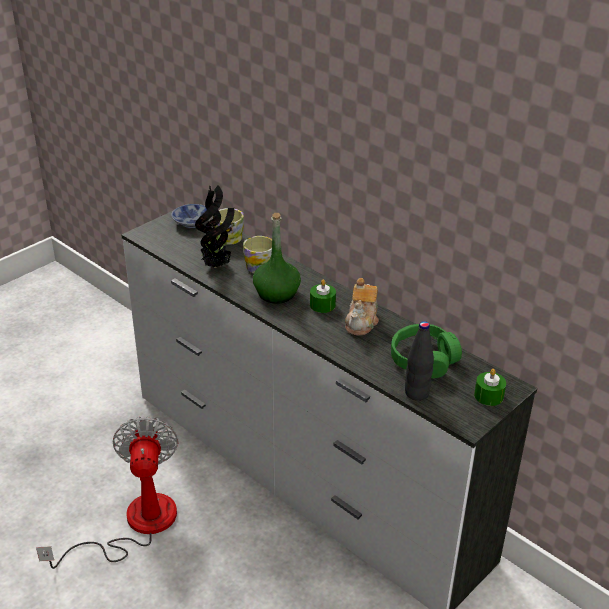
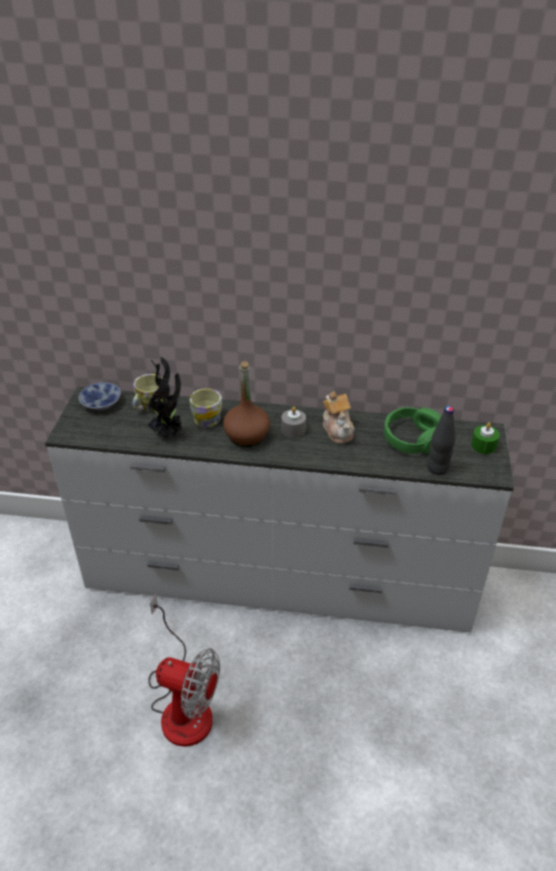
camera: 35 degrees left, 5 degrees up
(135, 525) = (182, 704): fan -> fan turned 150 degrees clockwise
(277, 293) = (247, 436): green bottle -> brown bottle
(322, 305) = (293, 429): green candle -> grey candle

